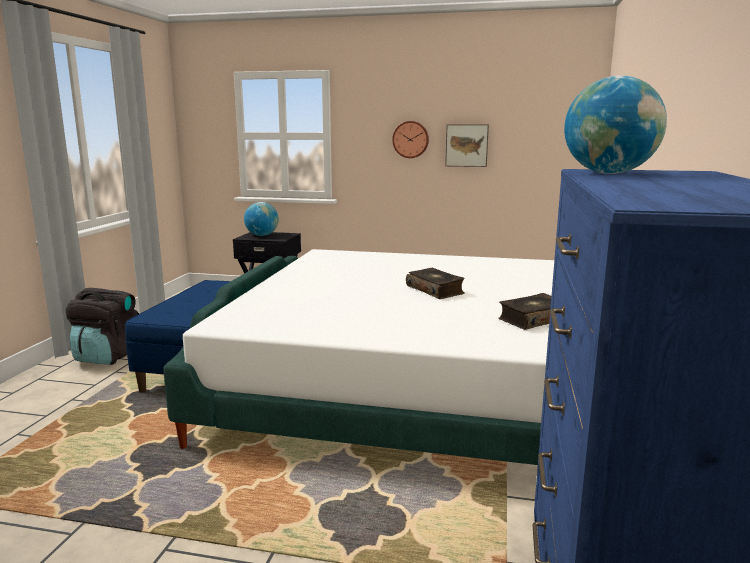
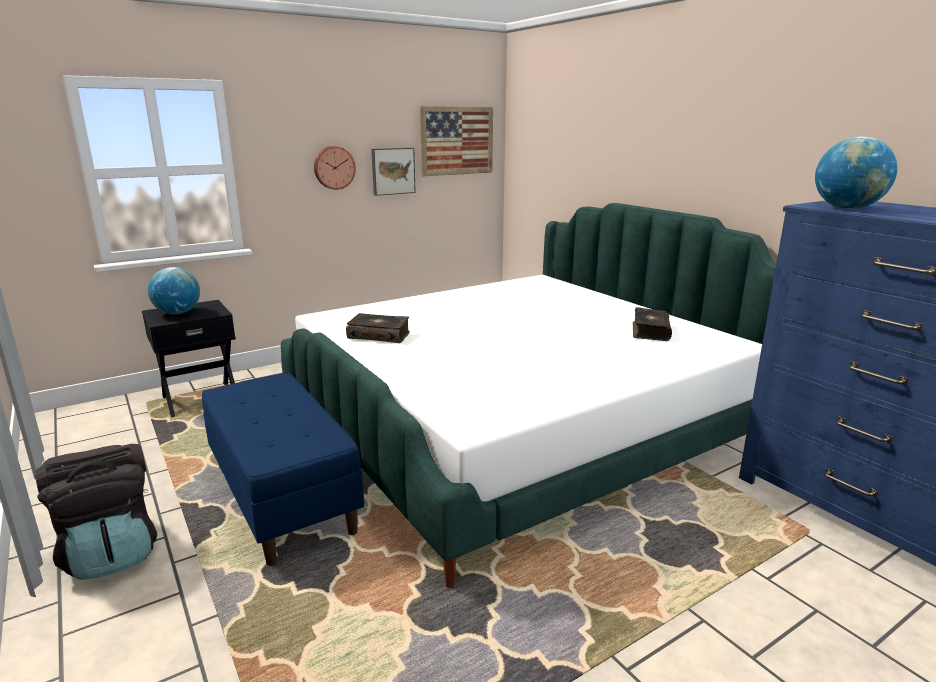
camera: 45 degrees left, 5 degrees up
(435, 290) = (529, 327): book -> book (379, 335)
(541, 119) = (457, 140): none -> picture

